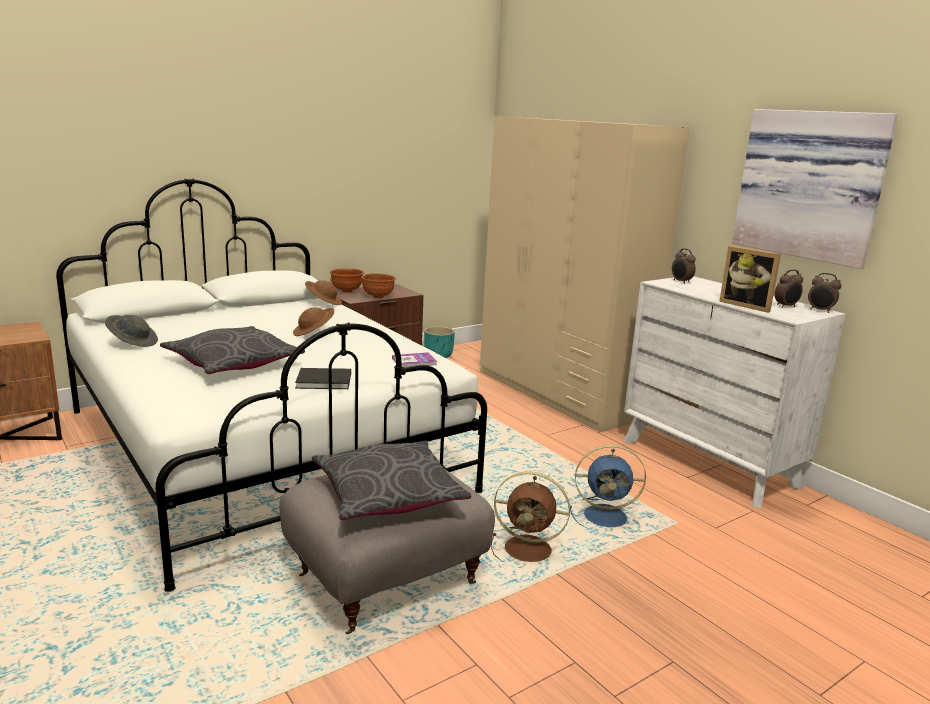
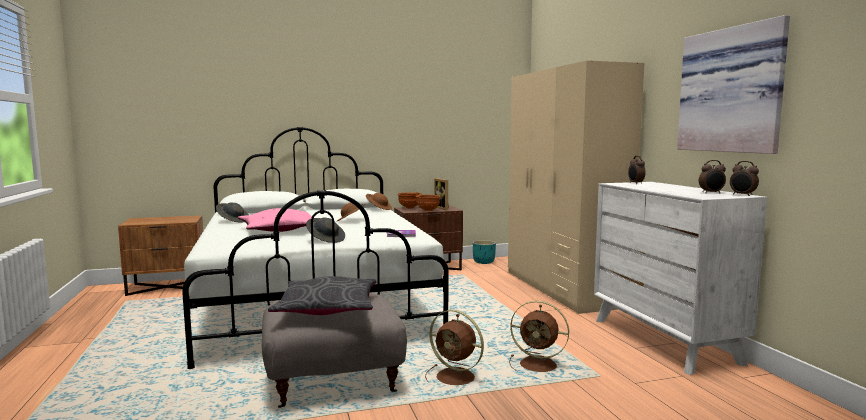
camera: 20 degrees right, 10 degrees down
(233, 363) = (279, 230): grey pillow -> pink pillow
(326, 381) = (326, 240): black book -> grey hat
(607, 517) = (540, 365): blue fan -> brown fan
(747, 305) = (672, 192): picture frame -> picture frame (443, 208)

